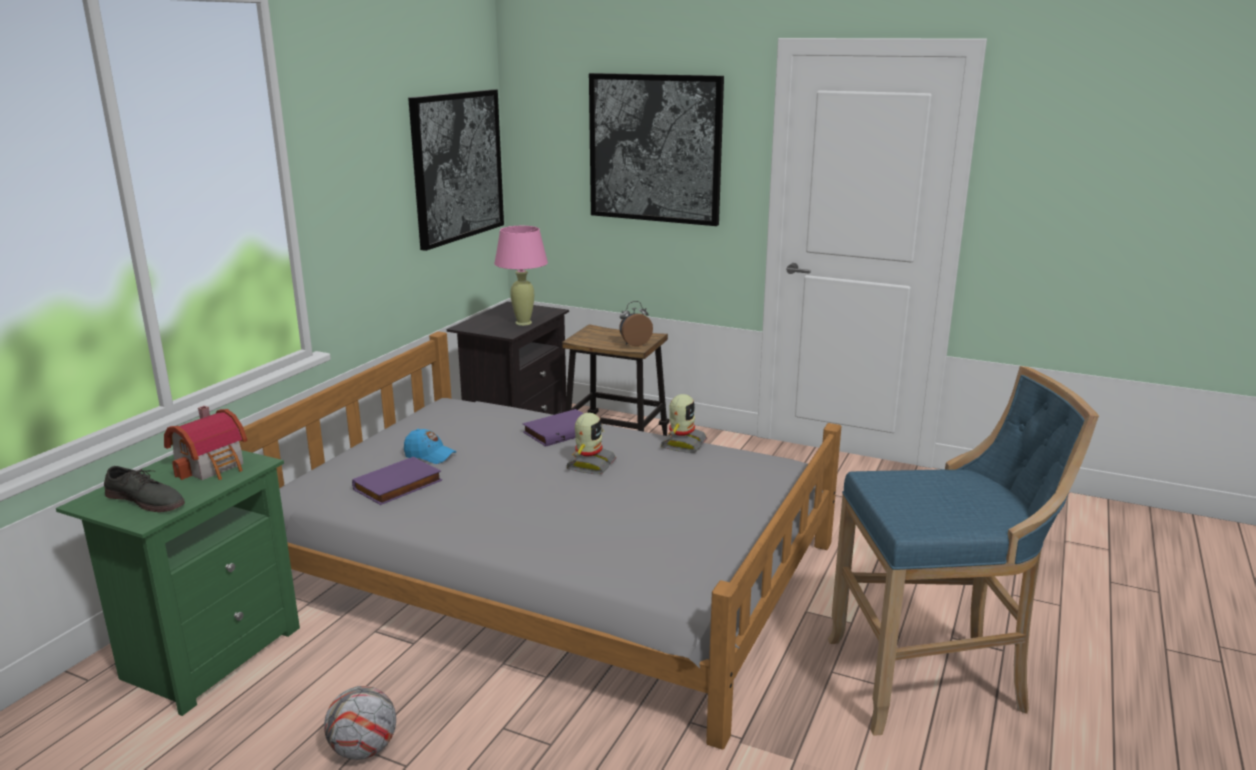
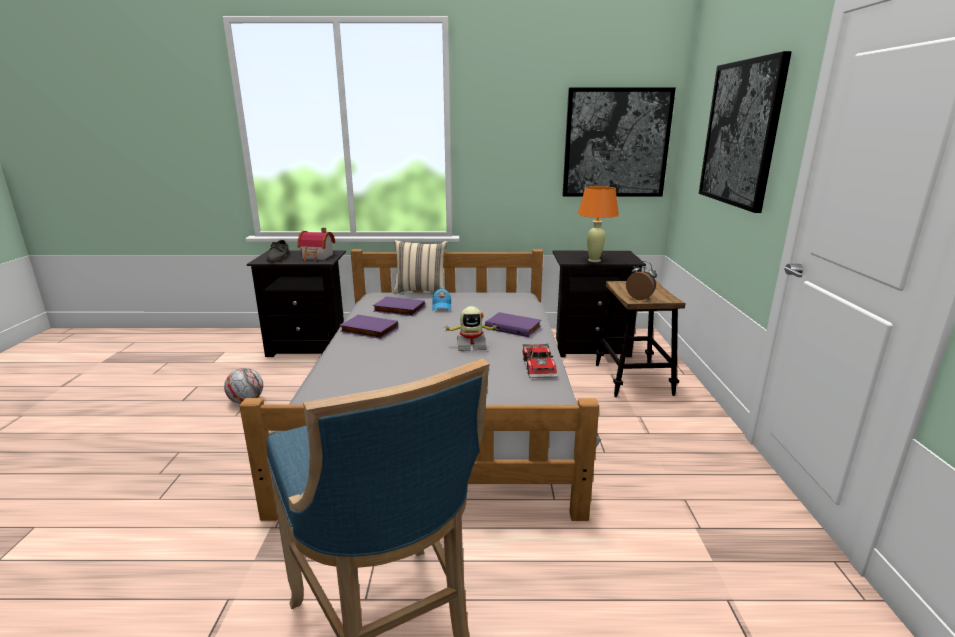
camera: 65 degrees right, 0 degrees up
(208, 654) = (310, 346): green nightstand -> black nightstand
(328, 459) = (421, 291): none -> beige pillow
(457, 519) = (368, 330): none -> purple book
(523, 323) = (594, 260): pink table lamp -> orange table lamp
(682, 444) = (540, 367): toy robot -> toy car

